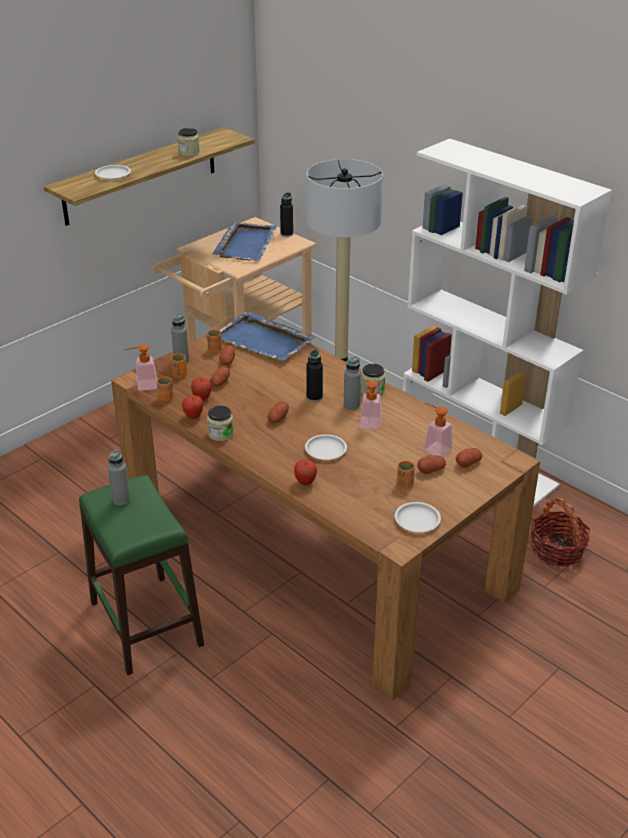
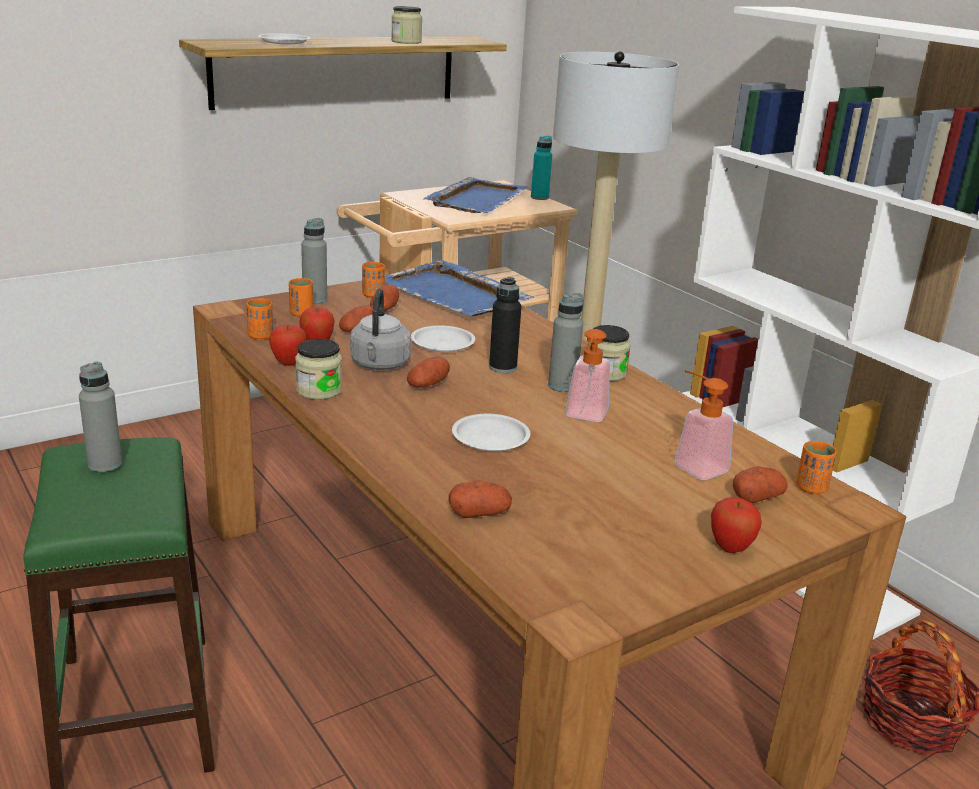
camera: 10 degrees right, 10 degrees down
(143, 386) = (235, 317): soap dispenser -> none
(245, 408) = (379, 365): none -> grey kettle
(286, 234) = (539, 197): black bottle -> turquoise bottle
(305, 482) = (430, 479): apple -> apple (730, 548)
(405, 484) = (622, 512): orange cup -> orange cup (811, 488)
(417, 520) = (628, 576): white plate -> white plate (442, 343)
(431, 470) = (680, 497): potato -> potato (479, 513)

